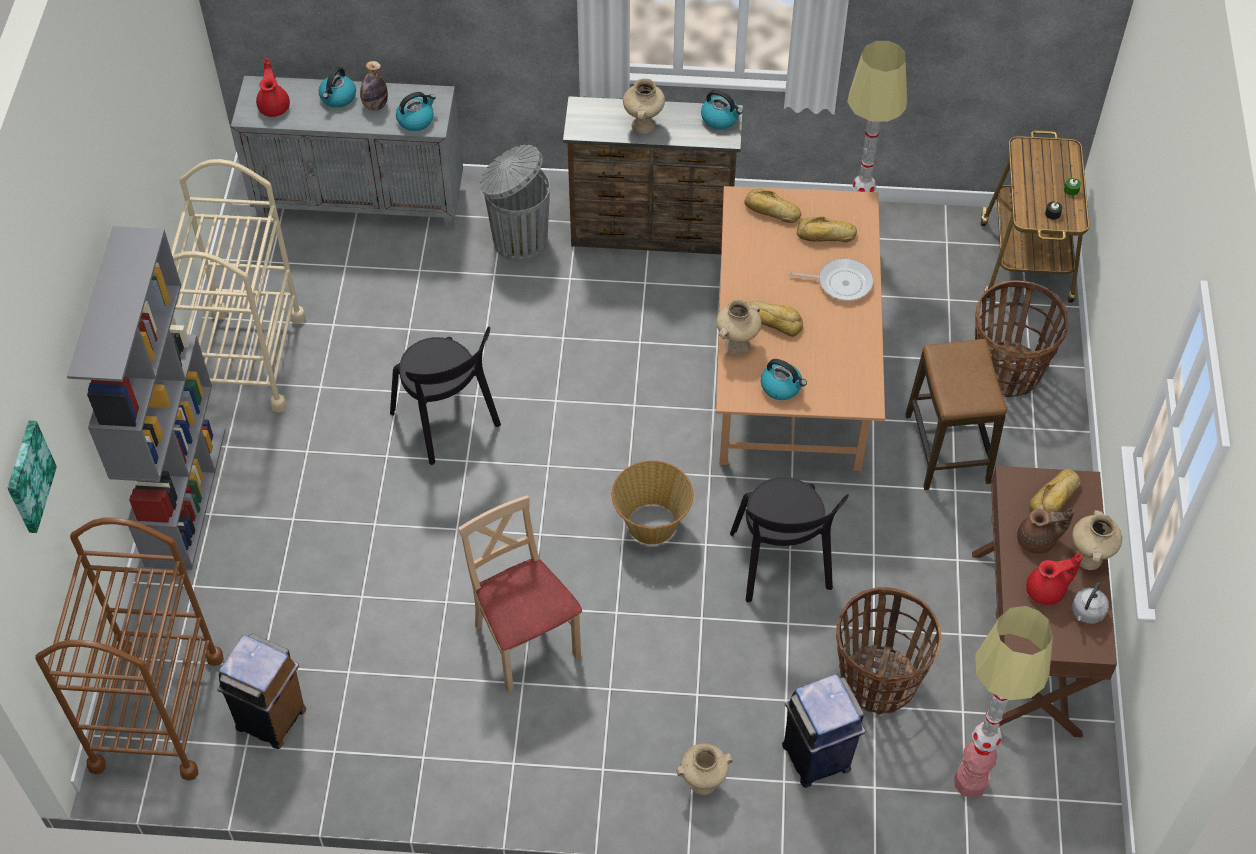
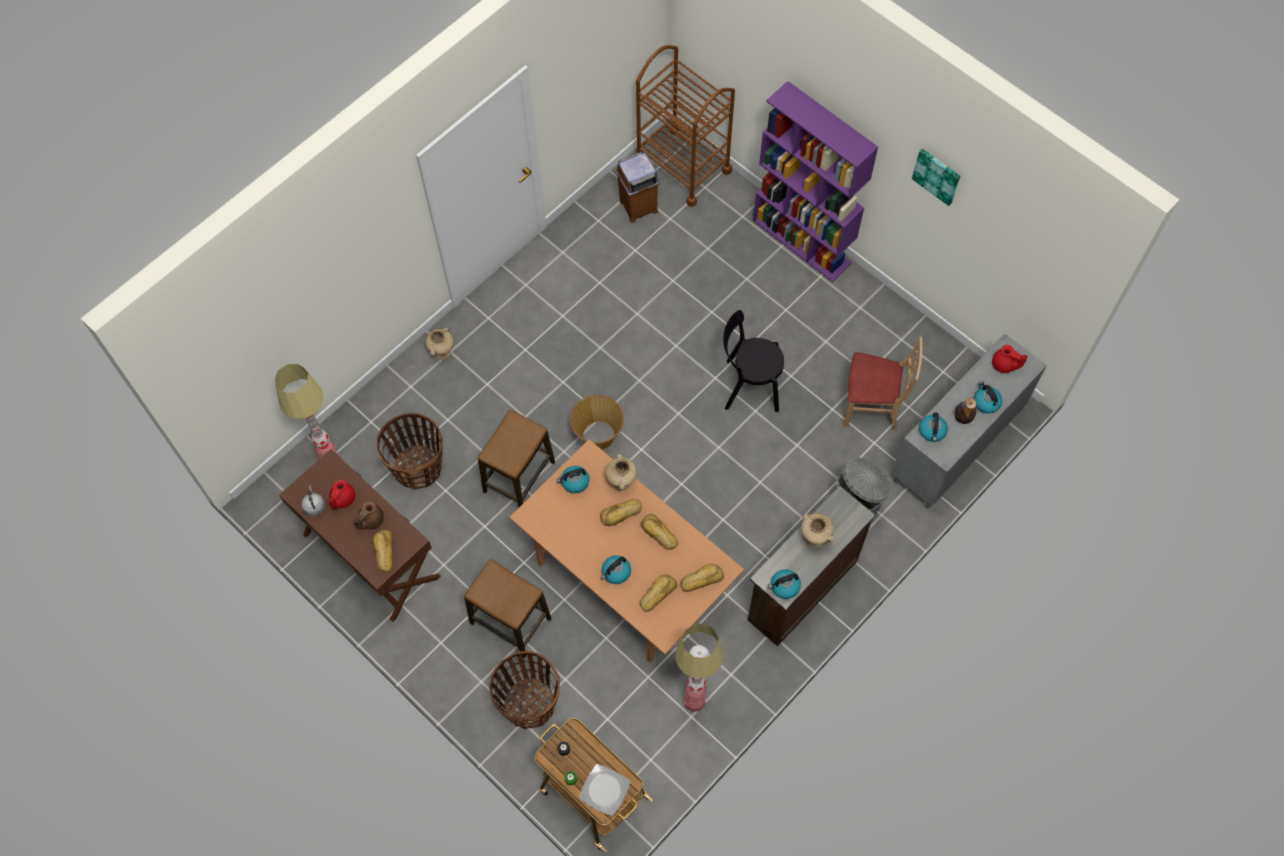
camera: 130 degrees right, 10 degrees up
(28, 476) = (737, 39): picture -> picture (937, 175)
(185, 495) = (802, 242): grey bookcase -> purple bookcase
(248, 359) = (874, 319): beige cart -> none
(525, 642) = (583, 331): beige chair -> beige chair (872, 407)
(761, 275) = (658, 534): none -> bread
(781, 565) = (519, 477): black chair -> stool
(816, 758) = (407, 409): blue trash can -> none
(841, 283) = (616, 572): frying pan -> kettle
(1049, 159) = (605, 790): none -> plate
(1089, 559) = (338, 535): beige vase -> none

